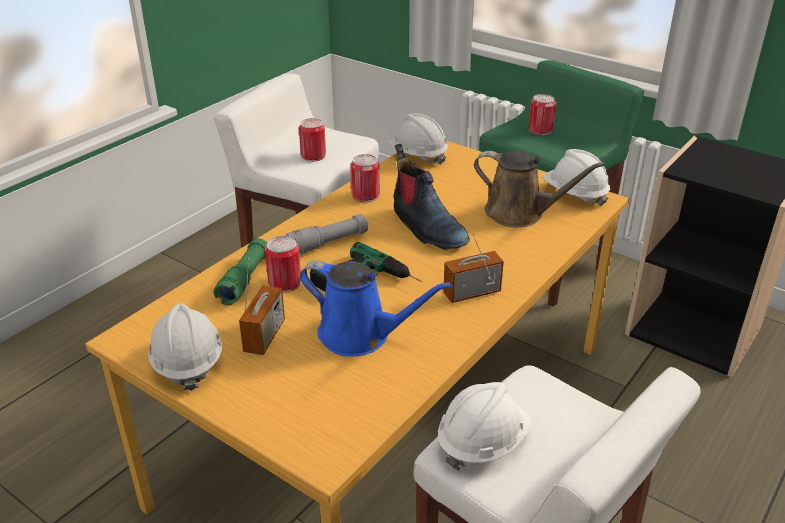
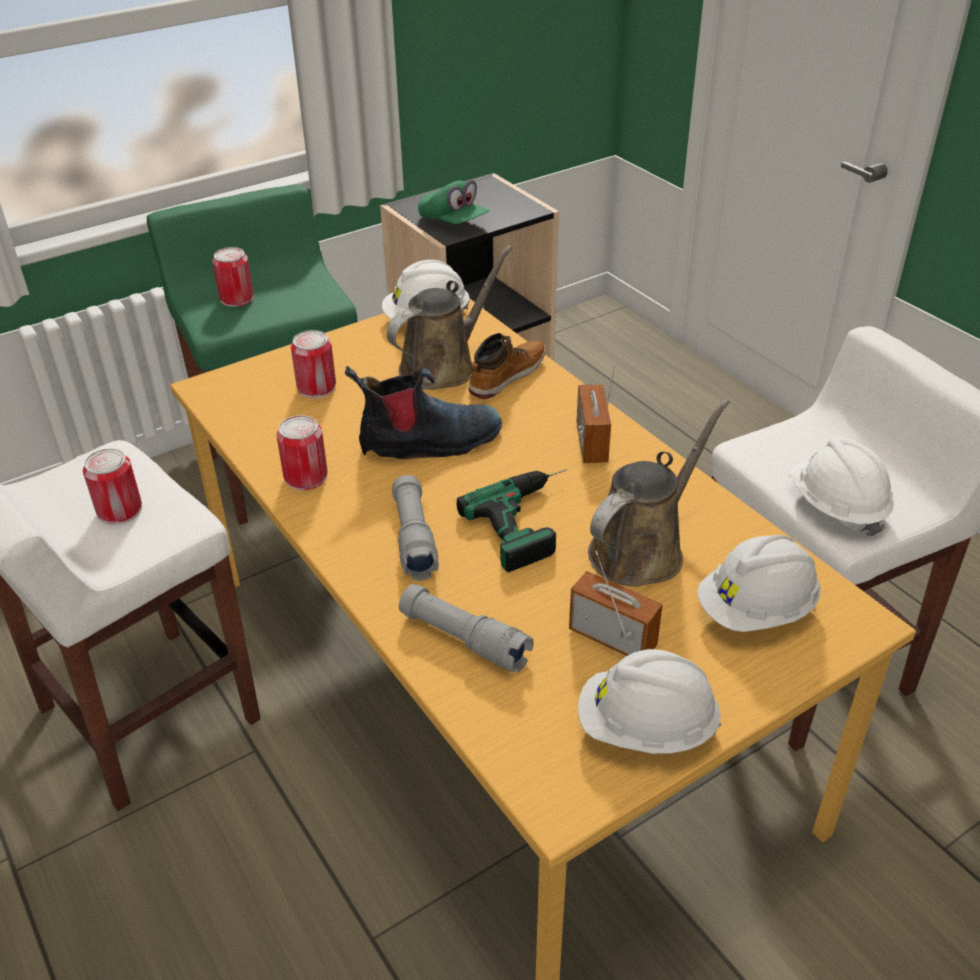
camera: 70 degrees left, 5 degrees up
(244, 280) = (464, 639): green flashlight -> grey flashlight
(285, 283) = (493, 598): can -> can (316, 387)
(361, 335) = (642, 549): blue watering can -> brown watering can
(418, 156) = (230, 405): white hard hat -> white hard hat (756, 610)
(529, 241) = (506, 376): none -> boot
(703, 167) = (453, 222): none -> green cap

